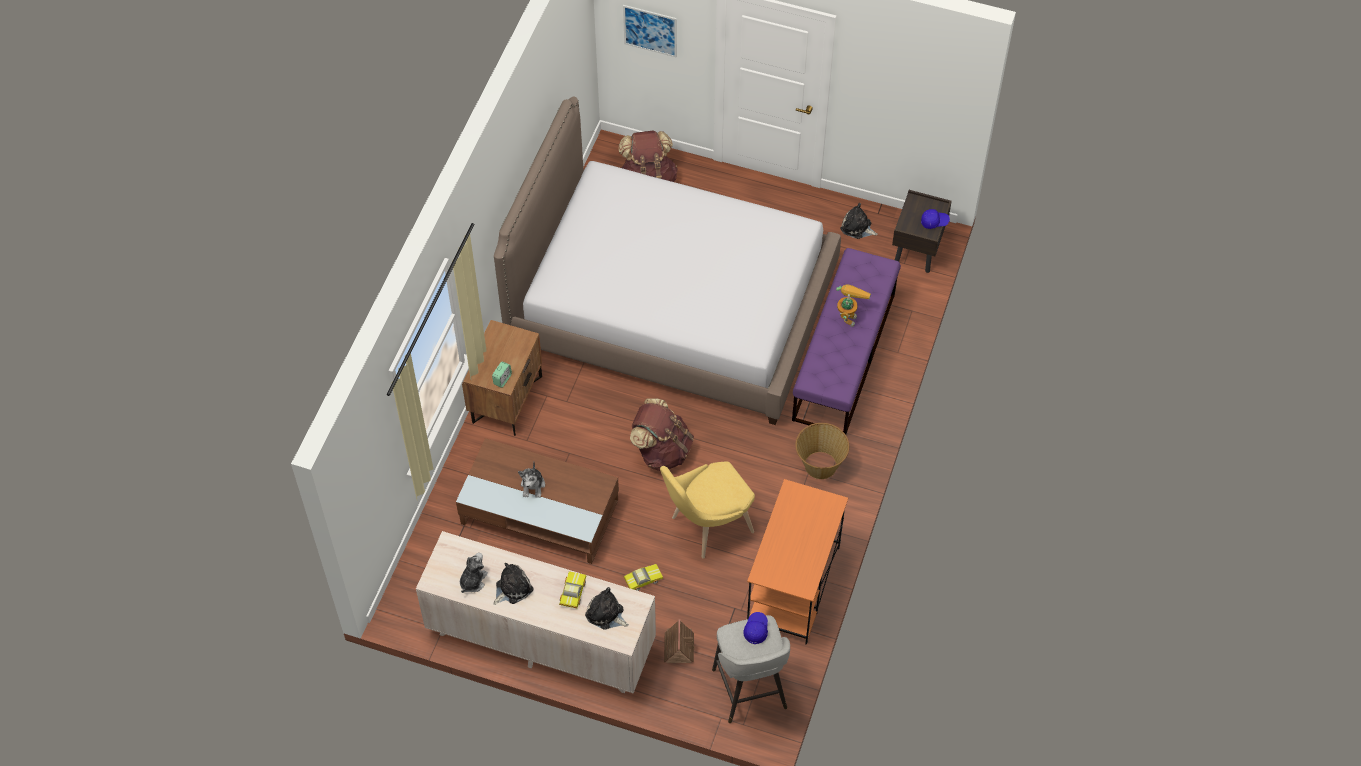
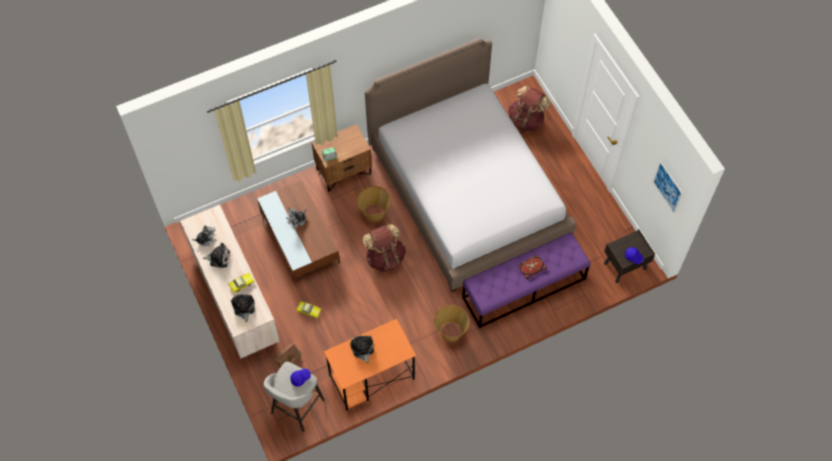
camera: 45 degrees right, 5 degrees up
(593, 413) = (374, 212): none -> basket
(650, 30) = (562, 35): picture -> picture (667, 187)
(707, 526) = (364, 312): yellow chair -> none
(848, 314) = (532, 266): toy robot -> book
(857, 227) = (606, 229): plush toy -> plush toy (362, 349)

